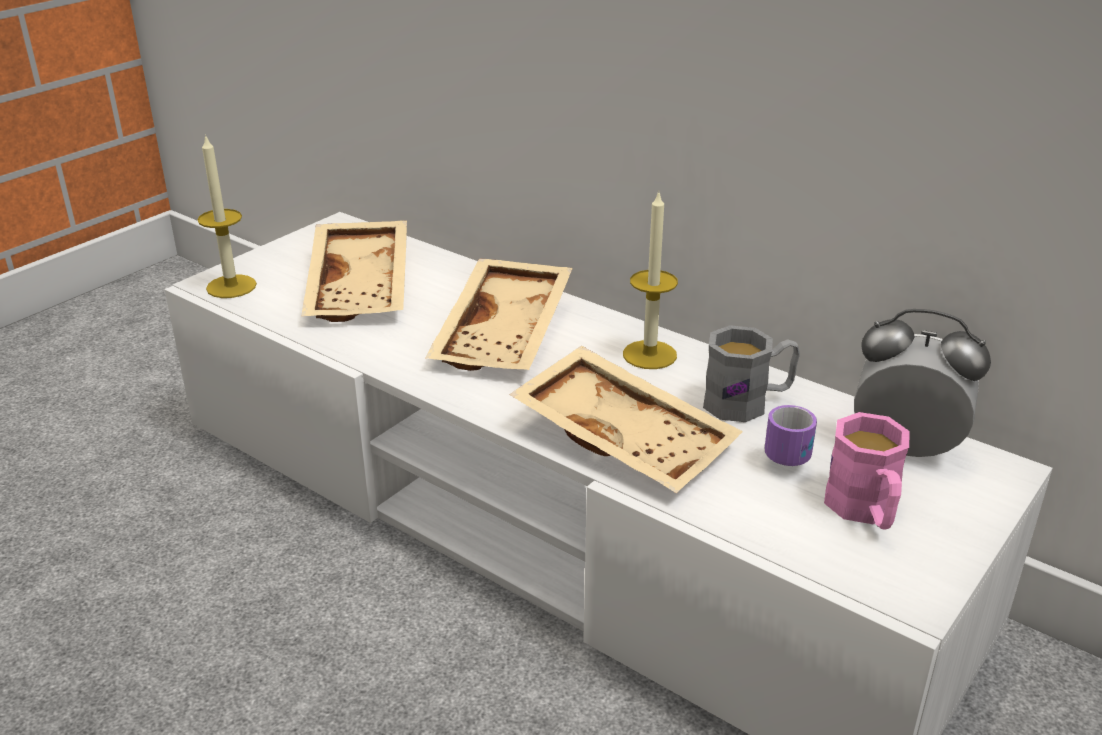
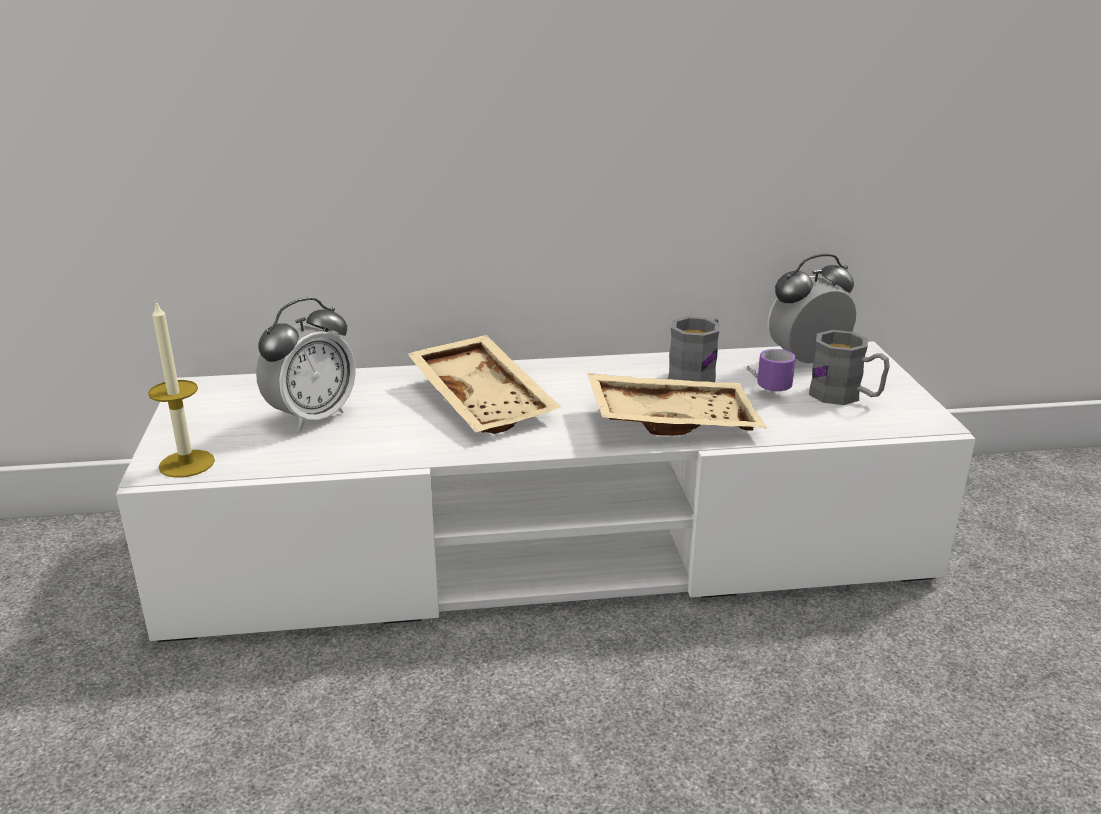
camera: 45 degrees left, 5 degrees down
(363, 287) = (312, 417): beige tray -> alarm clock
(649, 355) = (596, 373): candle -> none
(865, 511) = (845, 396): pink mug -> grey mug

